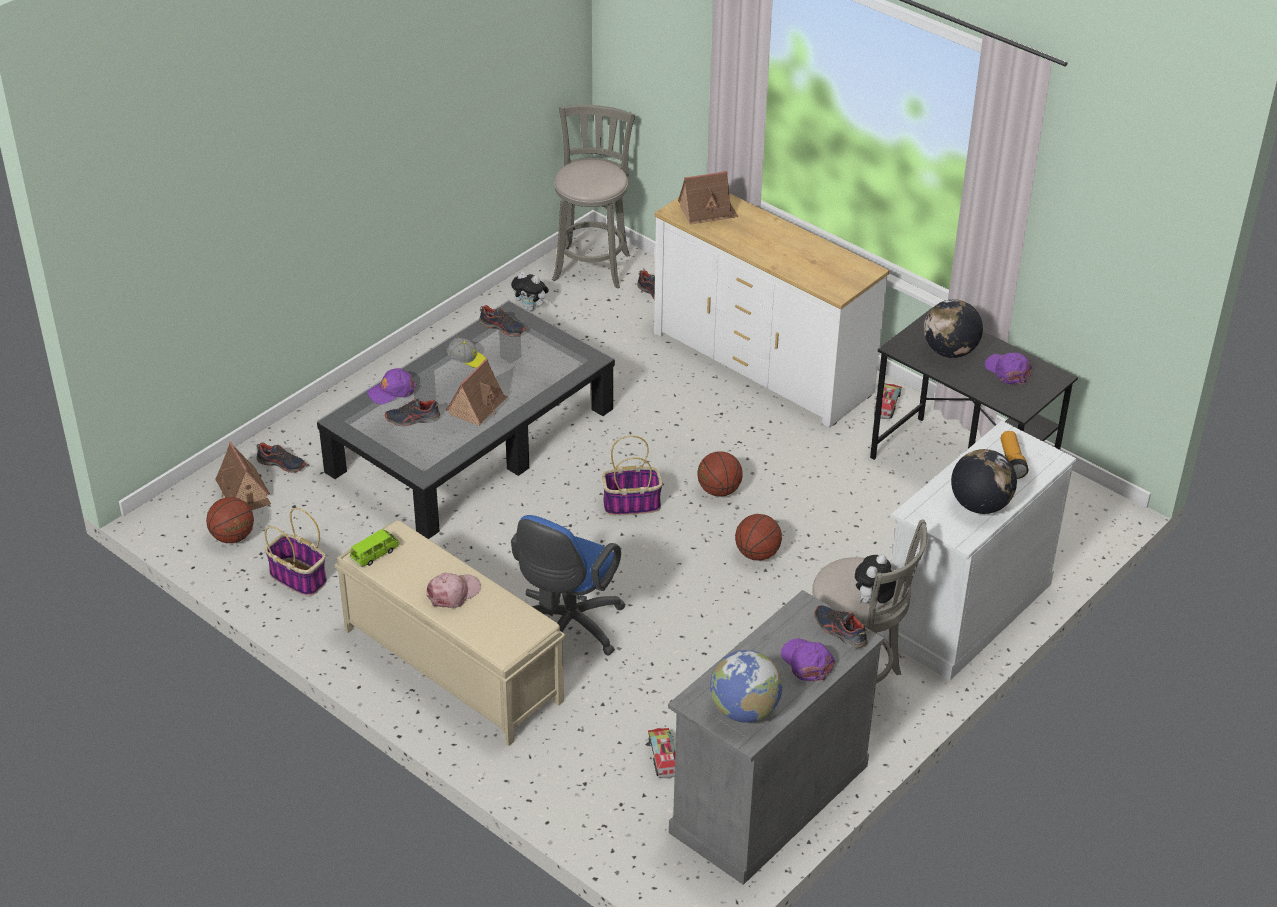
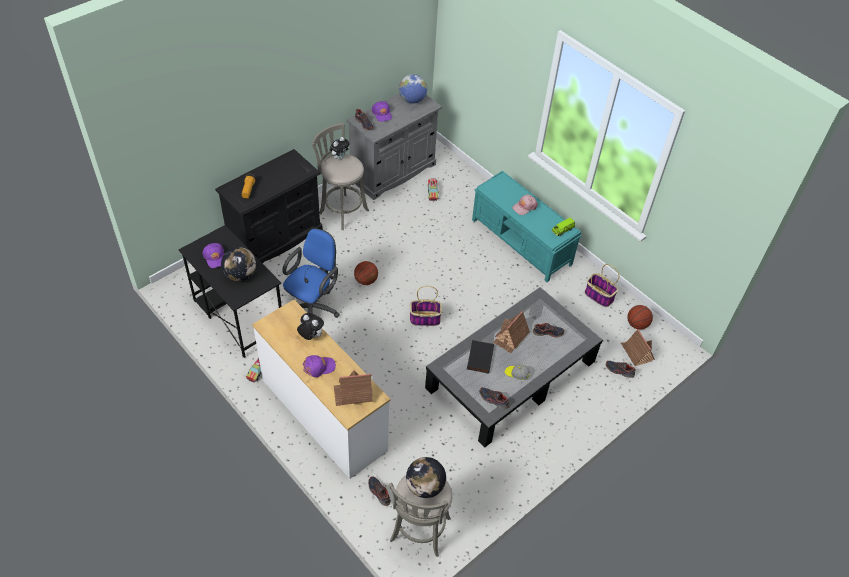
camera: 175 degrees left, 10 degrees up
(392, 391) = (561, 355): purple cap -> purple cap (319, 367)
(451, 665) = (521, 242): beige bench -> turquoise bench
(529, 375) = (479, 357): none -> black book
(531, 308) = (468, 489): plush toy -> plush toy (310, 336)
(567, 630) = (467, 252): blue office chair -> blue office chair (313, 308)
(719, 490) = (376, 321): basketball -> none
(965, 610) = (275, 238): white dresser -> black dresser
(980, 505) = (276, 170): globe -> globe (425, 486)

